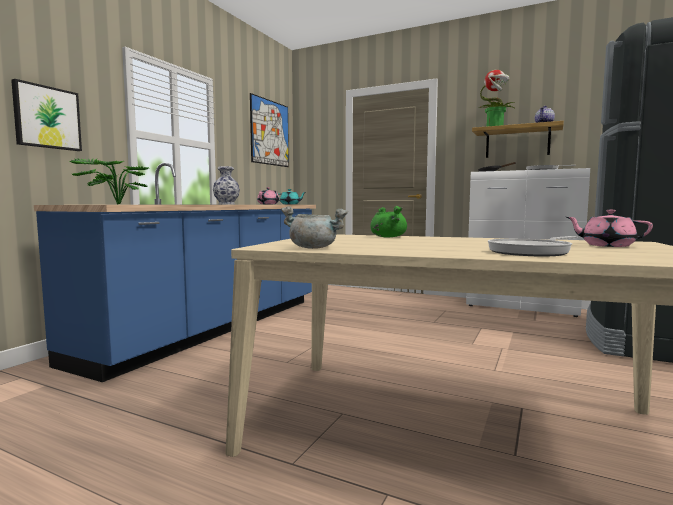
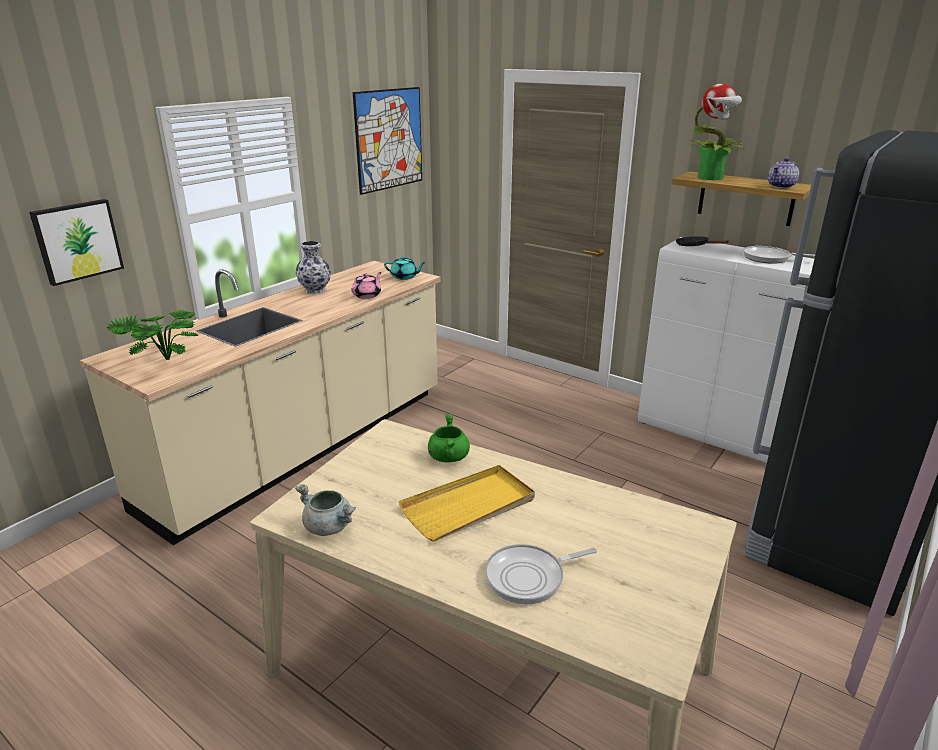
camera: 10 degrees right, 20 degrees up
(214, 327) = (304, 448): blue counter -> beige counter
(432, 243) = (469, 506): none -> yellow tray
(606, 245) = (647, 546): pink teapot -> none

